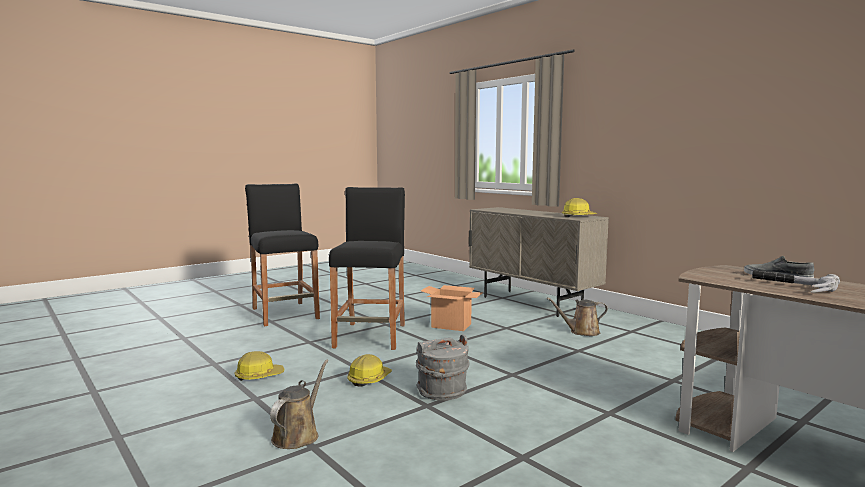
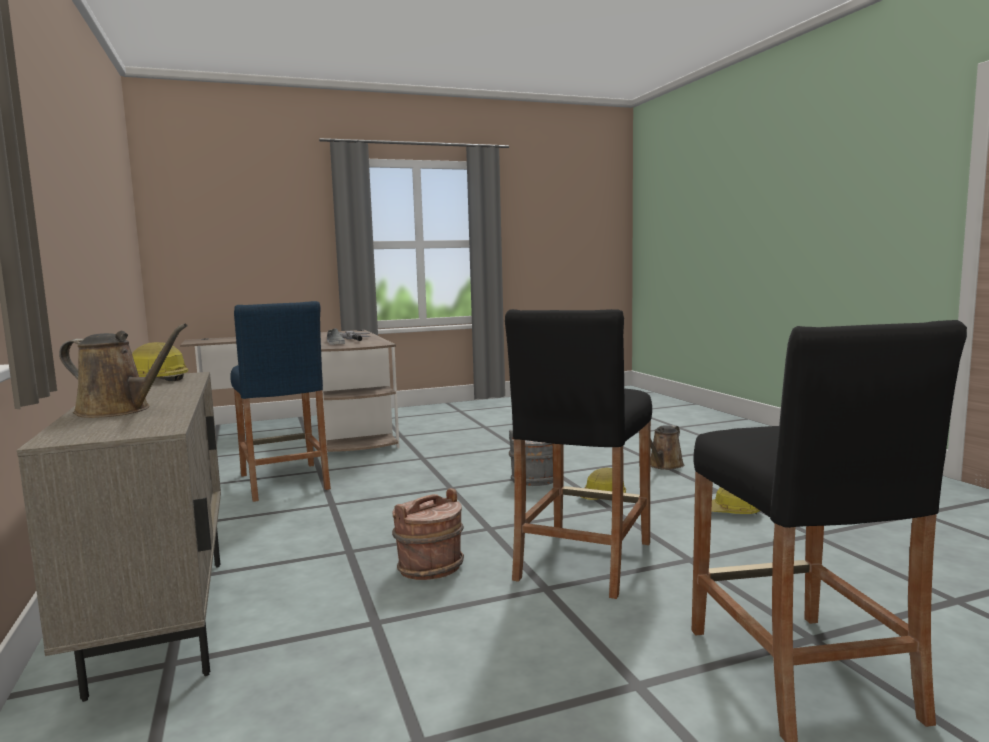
camera: 160 degrees left, 0 degrees up
(451, 326) = (429, 567): cardboard box -> brown bucket
(581, 332) = (263, 529): brown watering can -> brown watering can (119, 410)
(668, 364) = (284, 482): none -> blue stool

